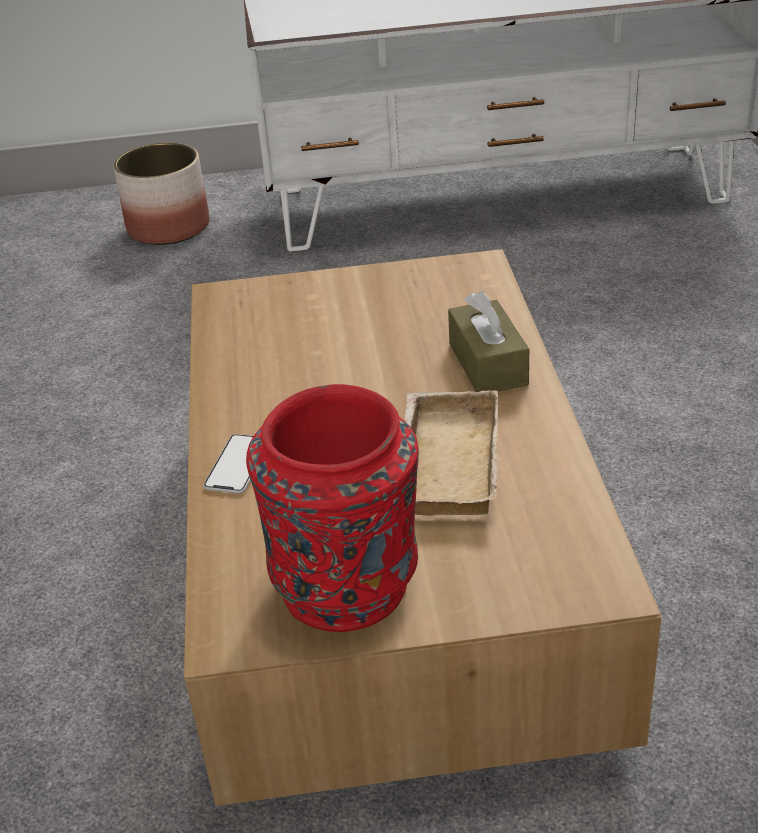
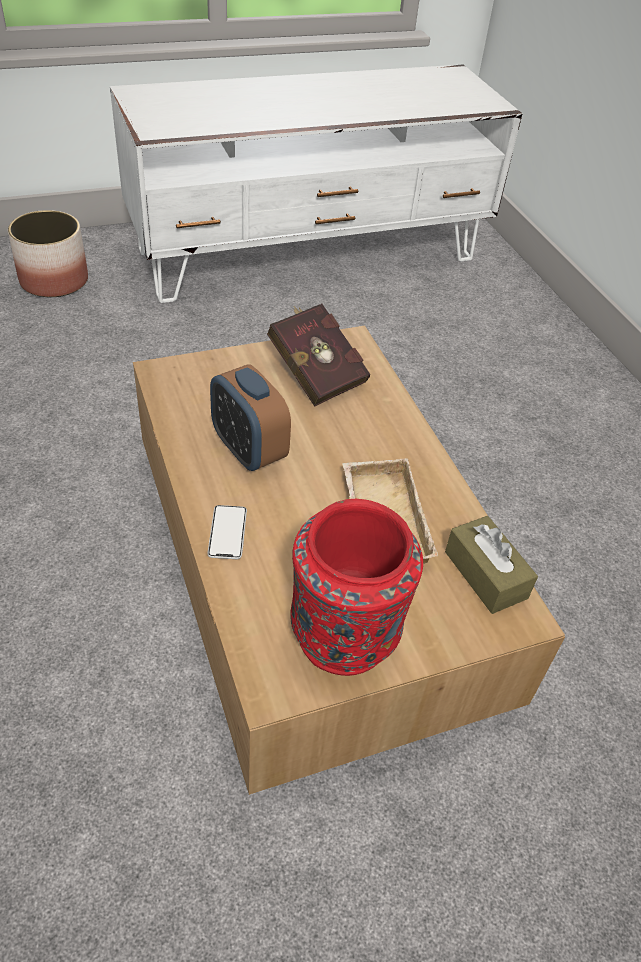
camera: 20 degrees left, 10 degrees up
(298, 379) = (248, 450): none -> alarm clock
(416, 298) = (315, 371): none -> red book
(488, 364) = (386, 430): brown tissue box -> brown tissue box (485, 574)

